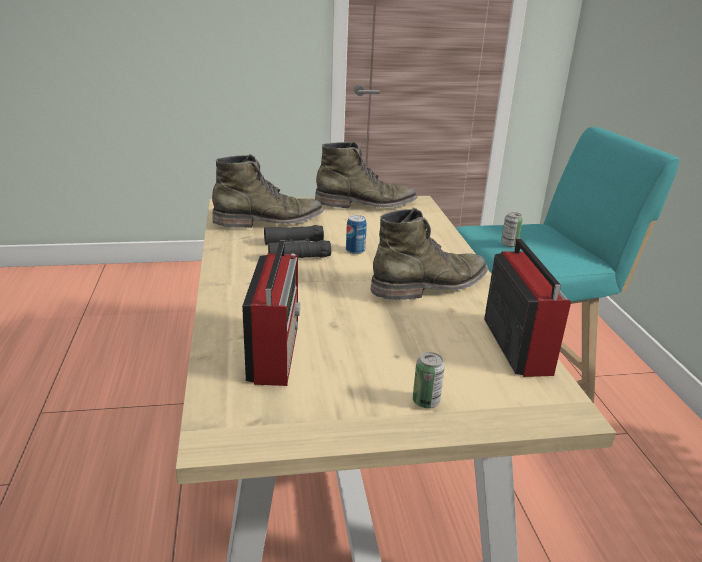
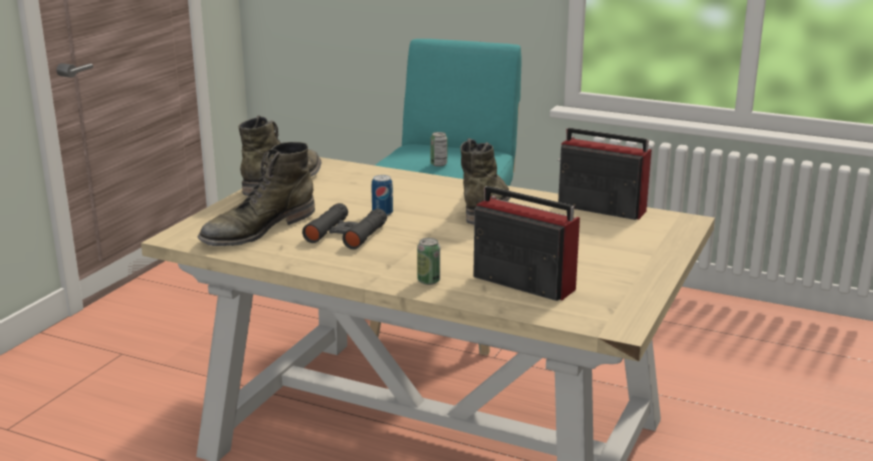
camera: 55 degrees left, 5 degrees down
(269, 221) = (257, 229): green boot -> green boot turned 150 degrees counterclockwise
(426, 401) = (639, 253): can -> can (428, 281)

